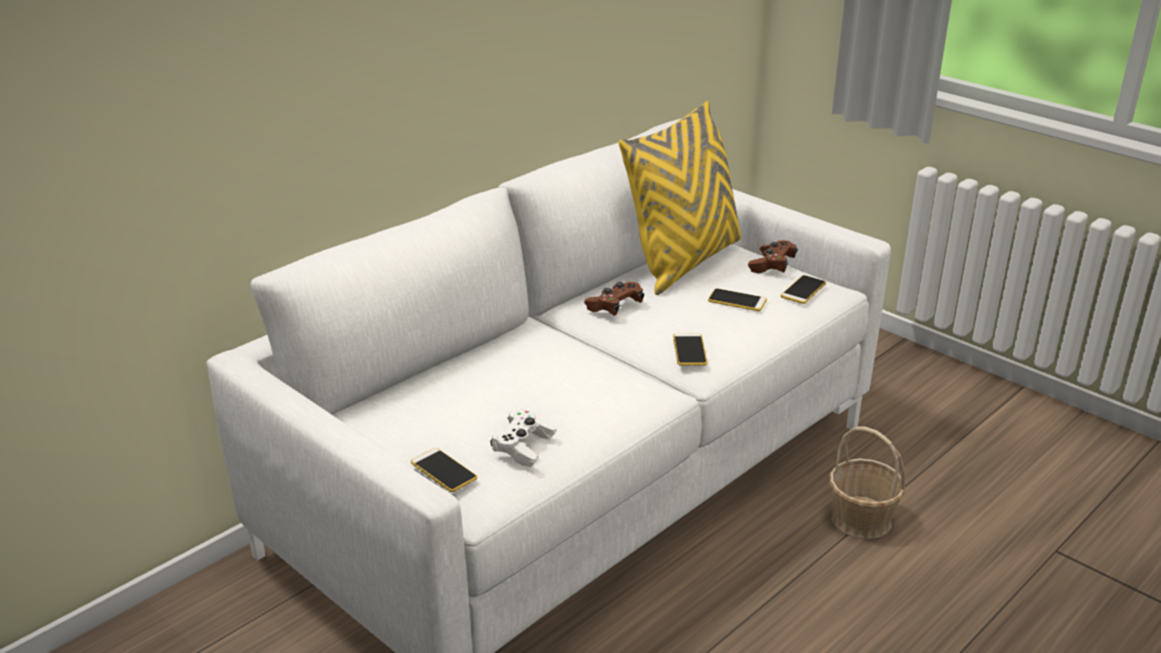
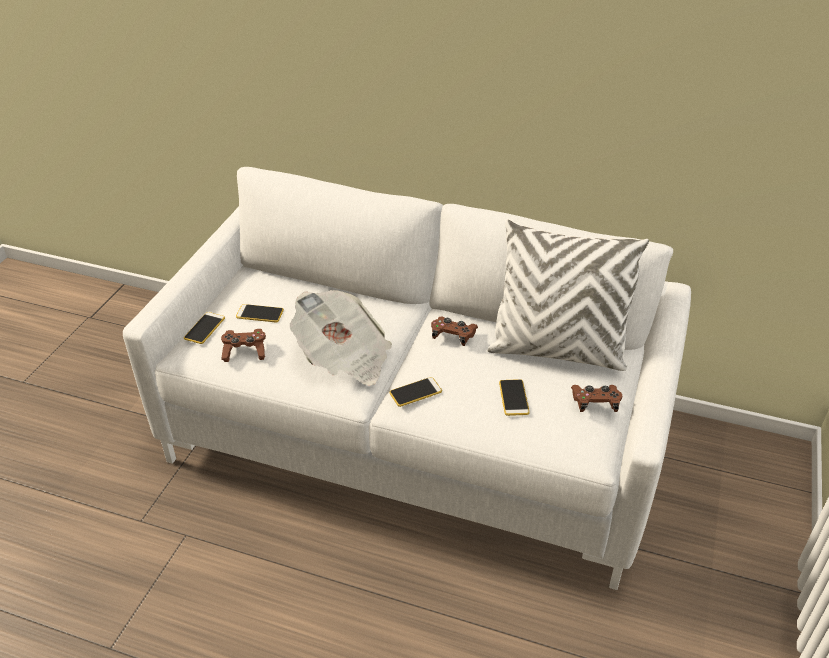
camera: 65 degrees right, 10 degrees up
(523, 447) = (245, 352): white game controller -> brown game controller
(592, 381) = (344, 357): none -> newspaper
(683, 262) = (557, 351): yellow pillow -> white pillow
(803, 290) = (566, 434): phone -> phone (260, 314)
(861, 519) = (481, 623): basket -> none

